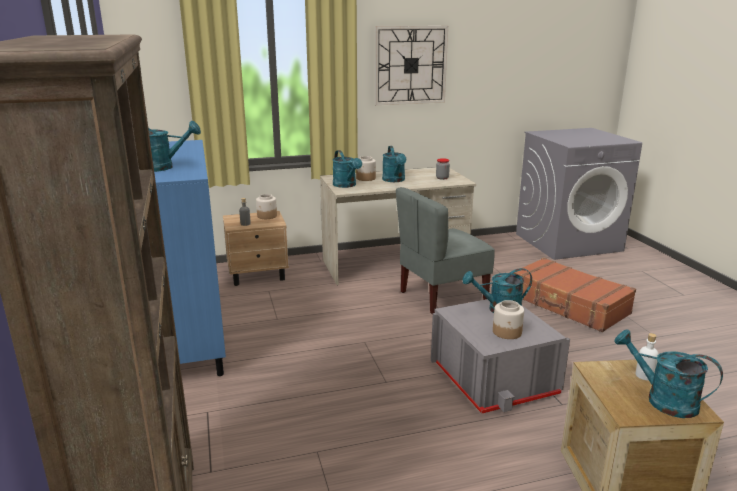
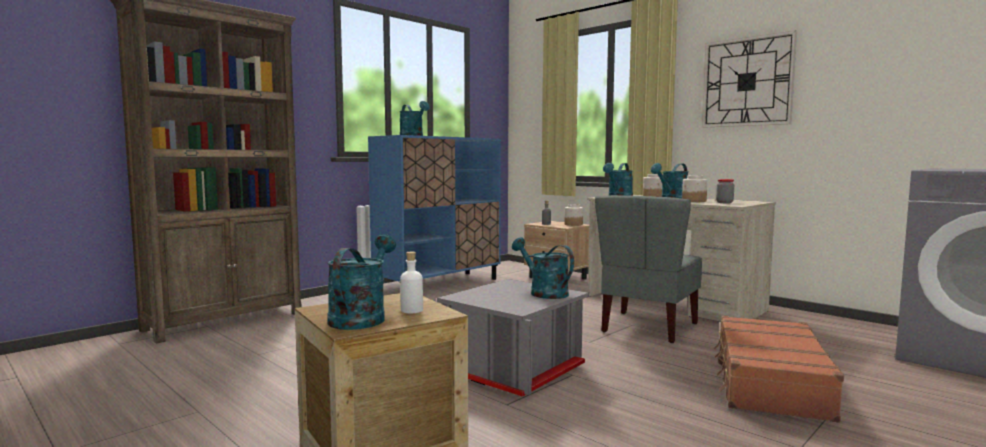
camera: 60 degrees right, 15 degrees down
(442, 296) = (648, 327): grey chair -> grey chair turned 90 degrees counterclockwise
(507, 332) = (497, 298): jar -> jar (694, 201)

